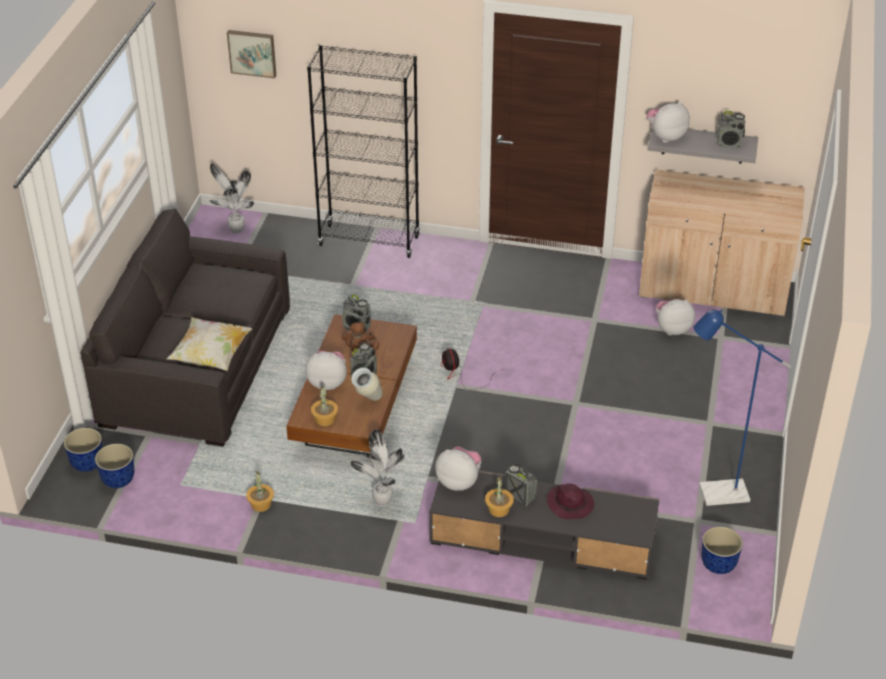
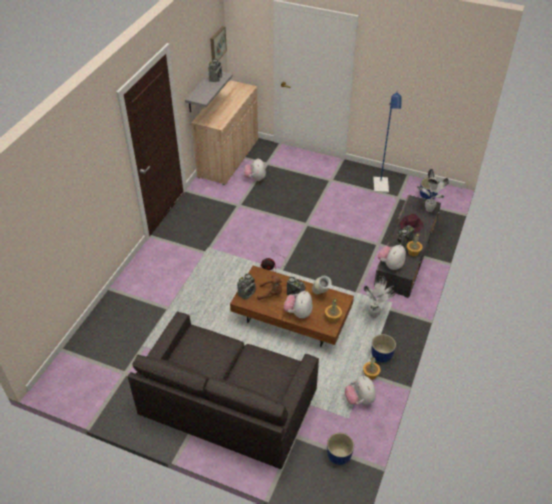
camera: 80 degrees left, 5 degrees up
(86, 464) = (319, 477): planter -> planter (381, 356)
(211, 356) = (277, 364): pillow -> none
(235, 229) = (74, 370): potted plant -> potted plant (429, 209)
(252, 52) = (26, 251): picture -> picture (217, 44)
(369, 241) = (123, 294): black bookcase -> none
(665, 137) = (199, 97): plush toy -> plush toy (359, 399)

